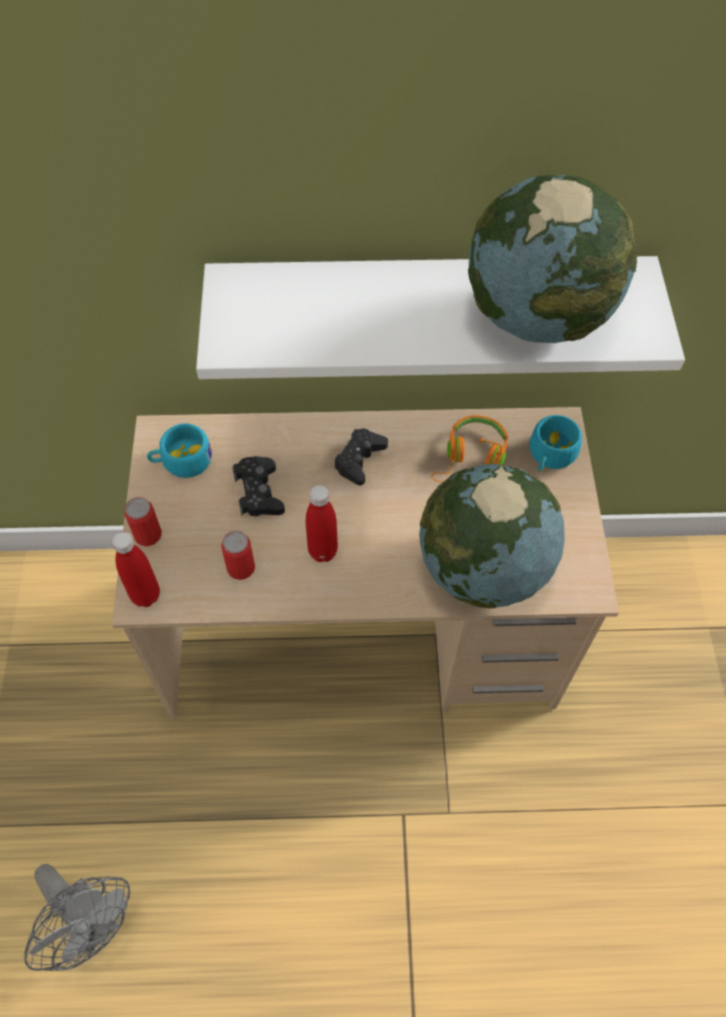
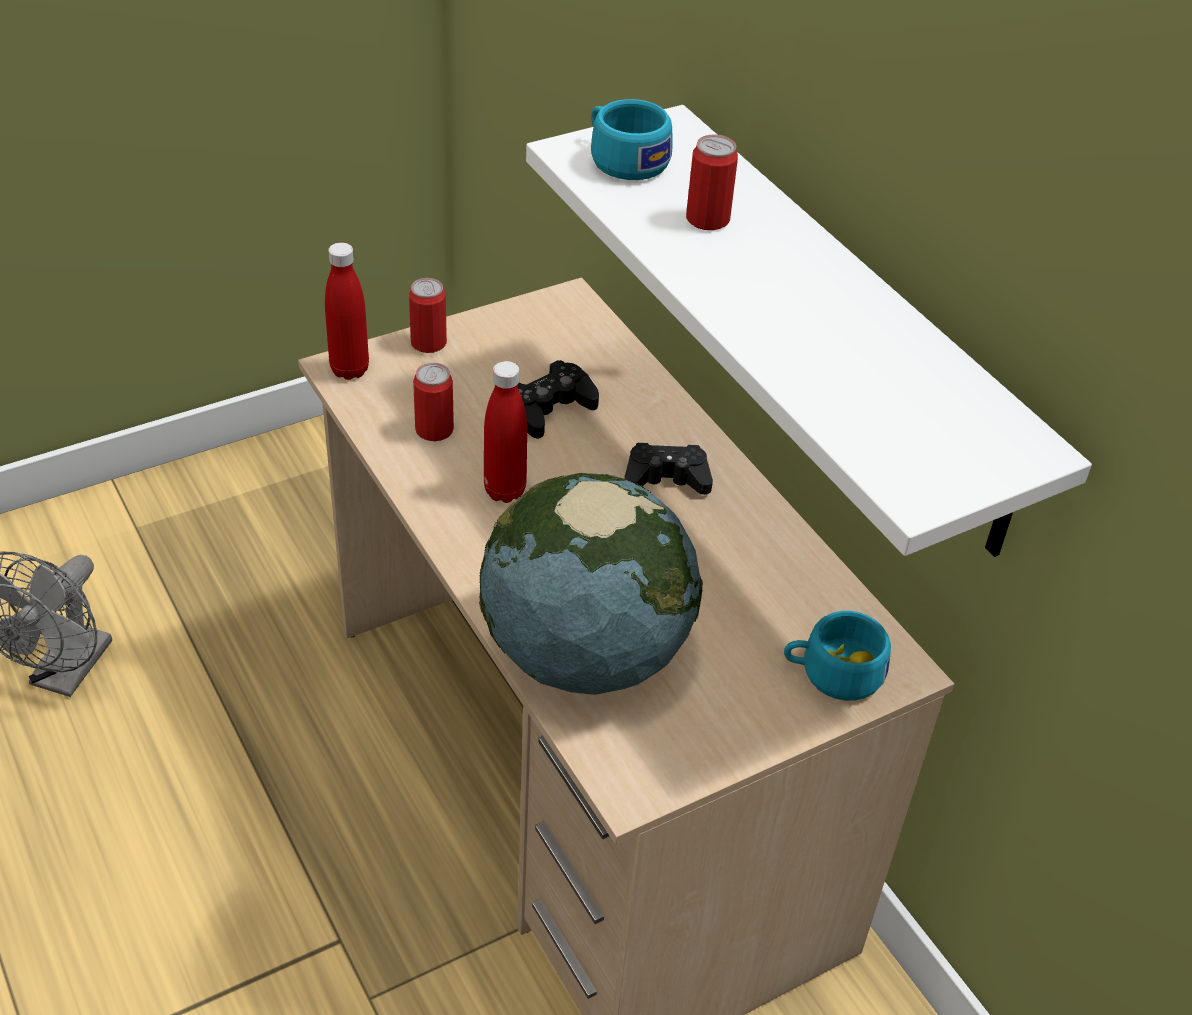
camera: 60 degrees right, 15 degrees down
(181, 461) = (546, 332): turquoise cup -> turquoise cup (623, 159)
(349, 311) = (707, 219): none -> can
(470, 457) = (758, 586): orange headphones -> none
(538, 317) = (848, 372): globe -> none

